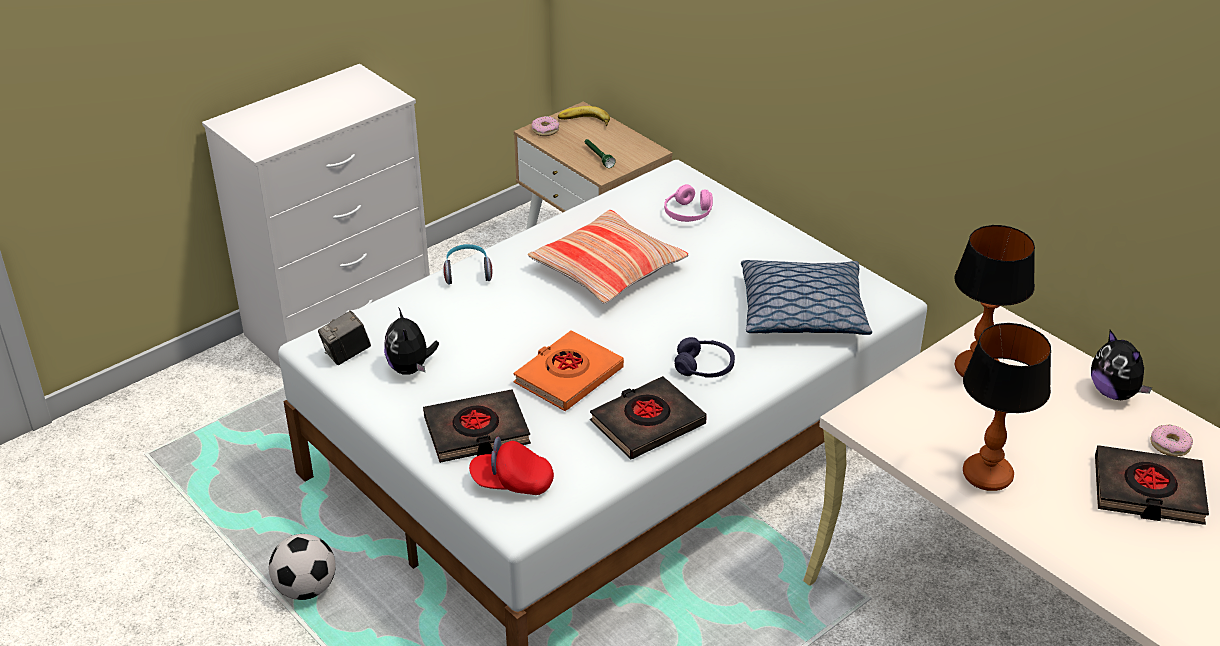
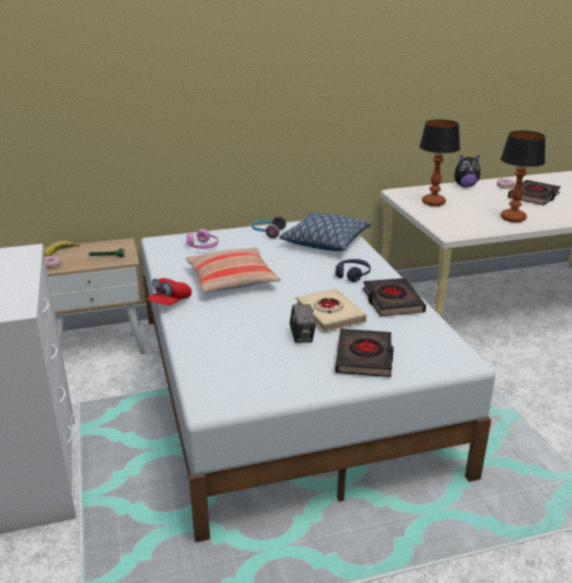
camera: 65 degrees left, 10 degrees down
(306, 588) = (332, 567): football -> none
(347, 354) = (233, 393): camera -> camera (302, 337)
(411, 368) = (274, 368): plush toy -> none
(467, 271) = (181, 324): headphones -> headphones (267, 232)
(512, 483) = (424, 355): red cap -> red cap (170, 302)
(568, 376) = (329, 314): orange book -> beige book

